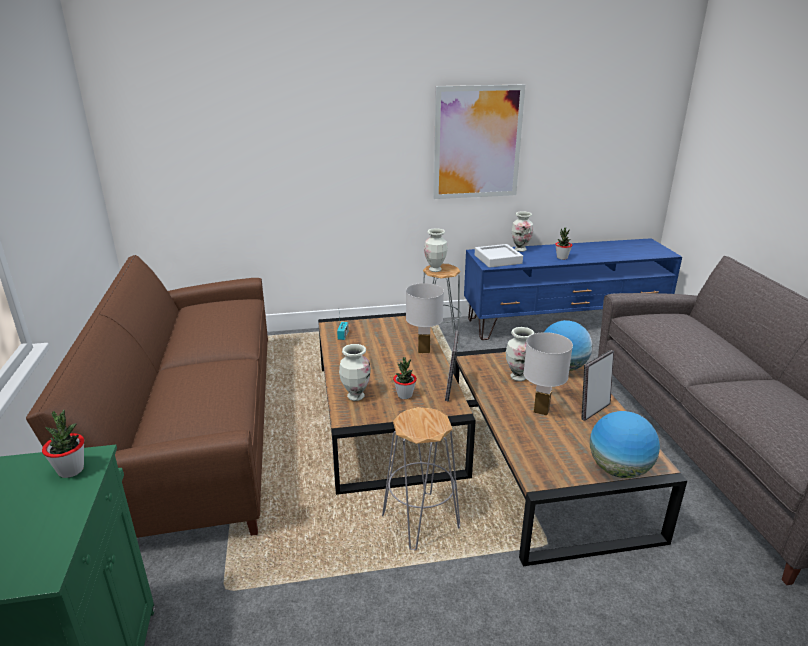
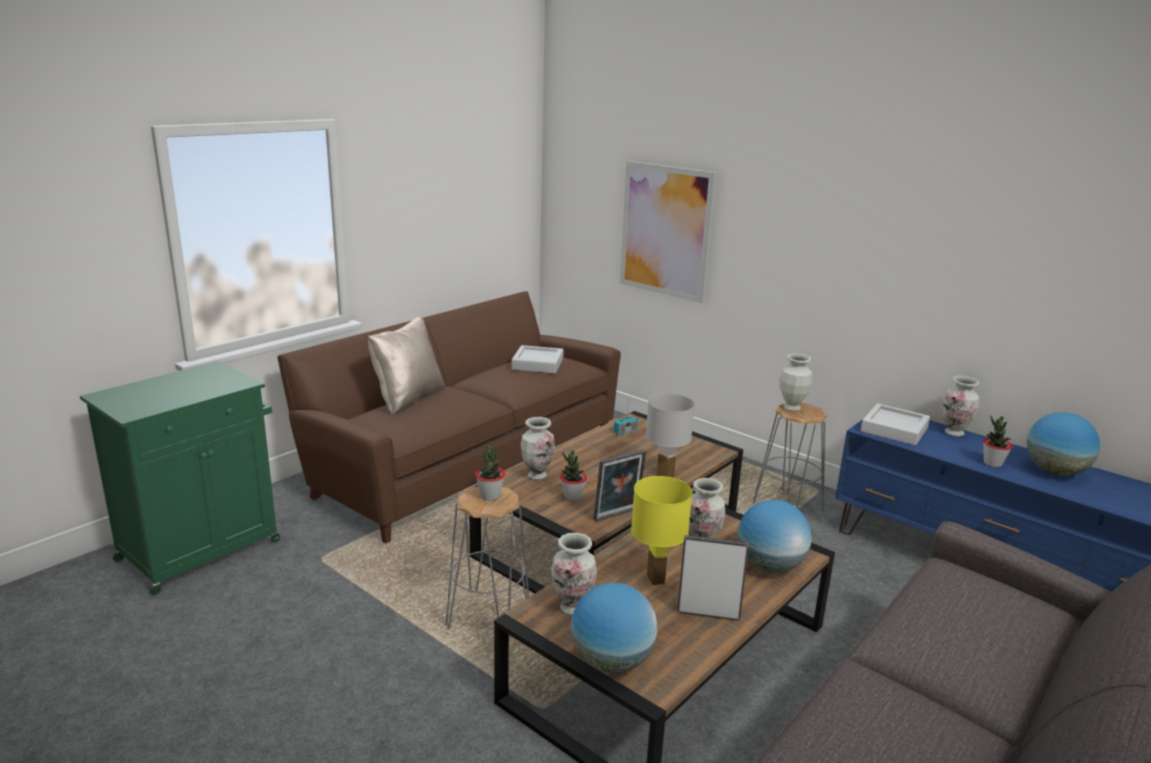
camera: 50 degrees right, 5 degrees down
(71, 470) = (226, 383): potted plant -> potted plant (490, 496)
(171, 395) = (407, 399): none -> beige pillow
(216, 314) = (537, 364): none -> grey tray
(477, 142) = (918, 261): picture -> picture (666, 231)
(540, 411) = (655, 579): white table lamp -> yellow table lamp
(546, 458) = (572, 608): none -> vase
(585, 251) = (1054, 472): none -> globe

